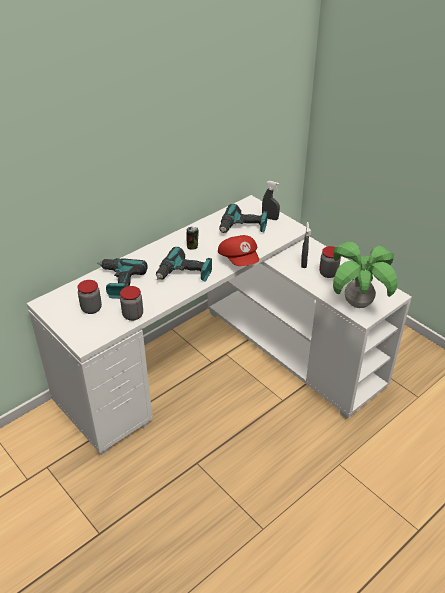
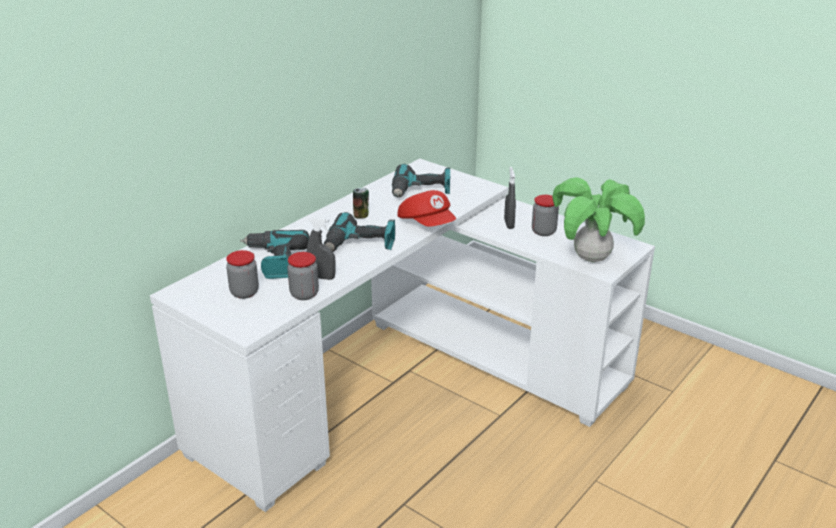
camera: 10 degrees left, 10 degrees down
(270, 218) = (452, 179): grey spray bottle -> grey spray bottle (322, 277)

